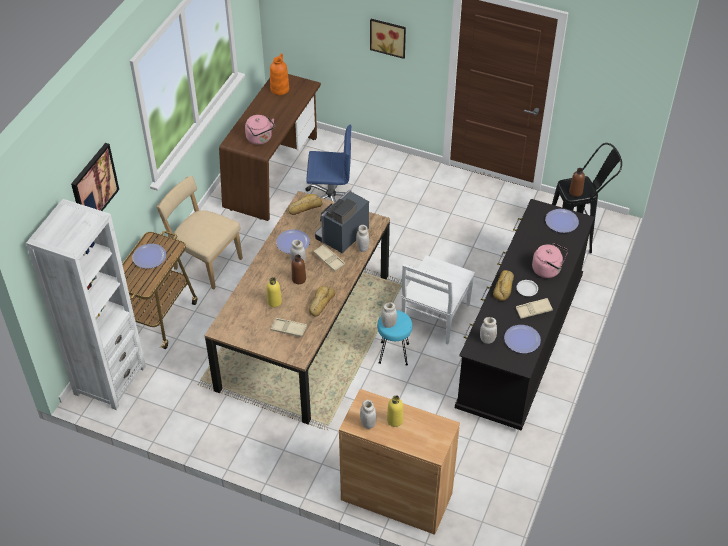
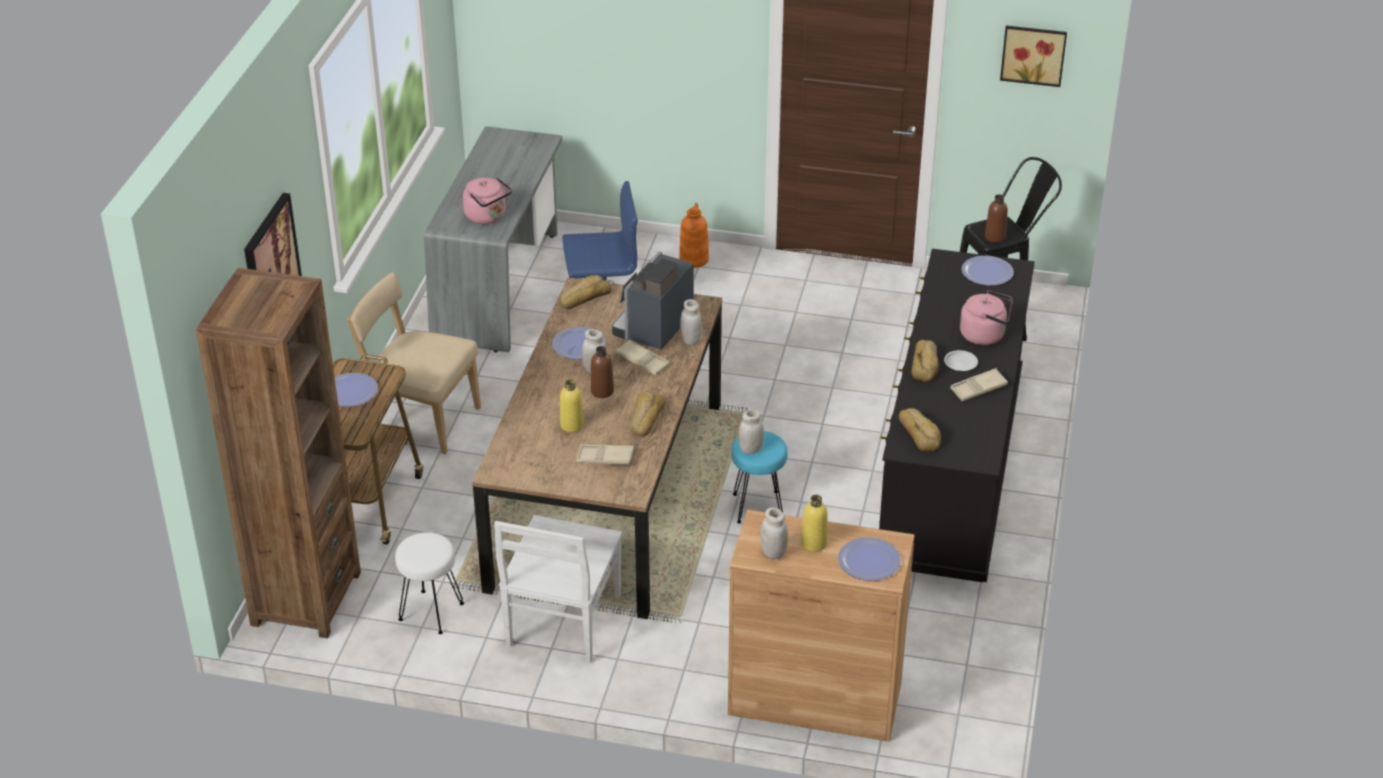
camera: 10 degrees left, 10 degrees down
(110, 380) = (305, 598): white bookcase -> brown bookcase
(180, 400) = (430, 612): none -> white stool
(273, 172) = (500, 287): brown desk -> grey desk
(279, 89) = (500, 149): orange vase -> orange vase (693, 259)
(388, 37) = (669, 43): picture -> picture (1033, 54)
(435, 317) = (809, 451): white chair -> white chair (562, 623)
(487, 339) = (919, 434): white jar -> bread
(522, 339) = (972, 427): plate -> plate (869, 560)

